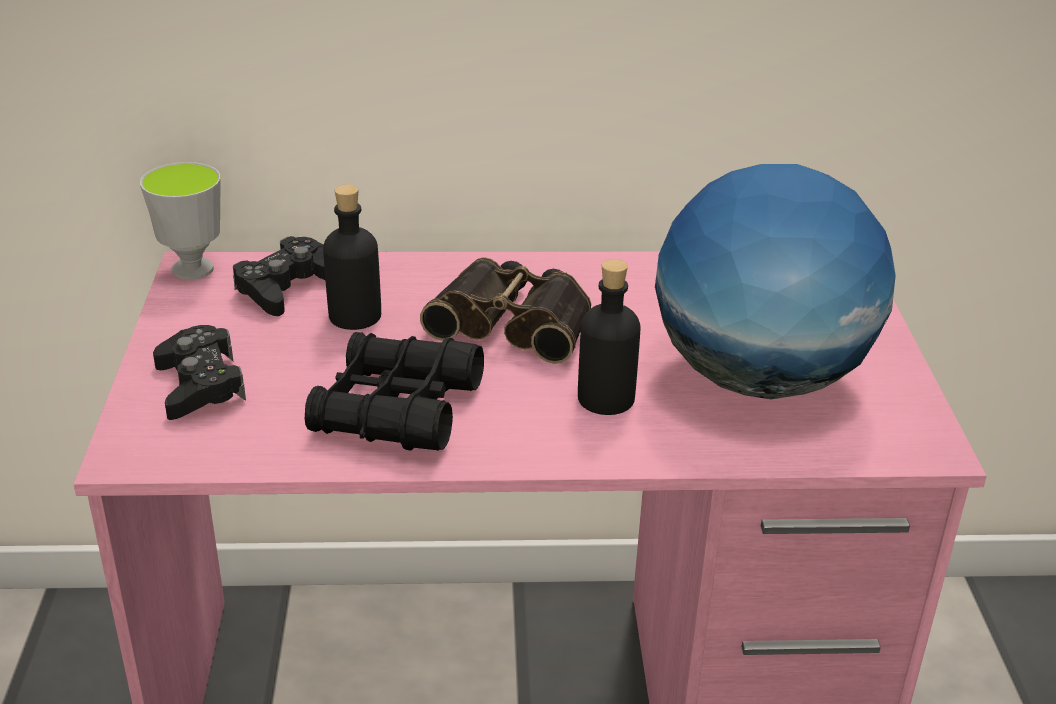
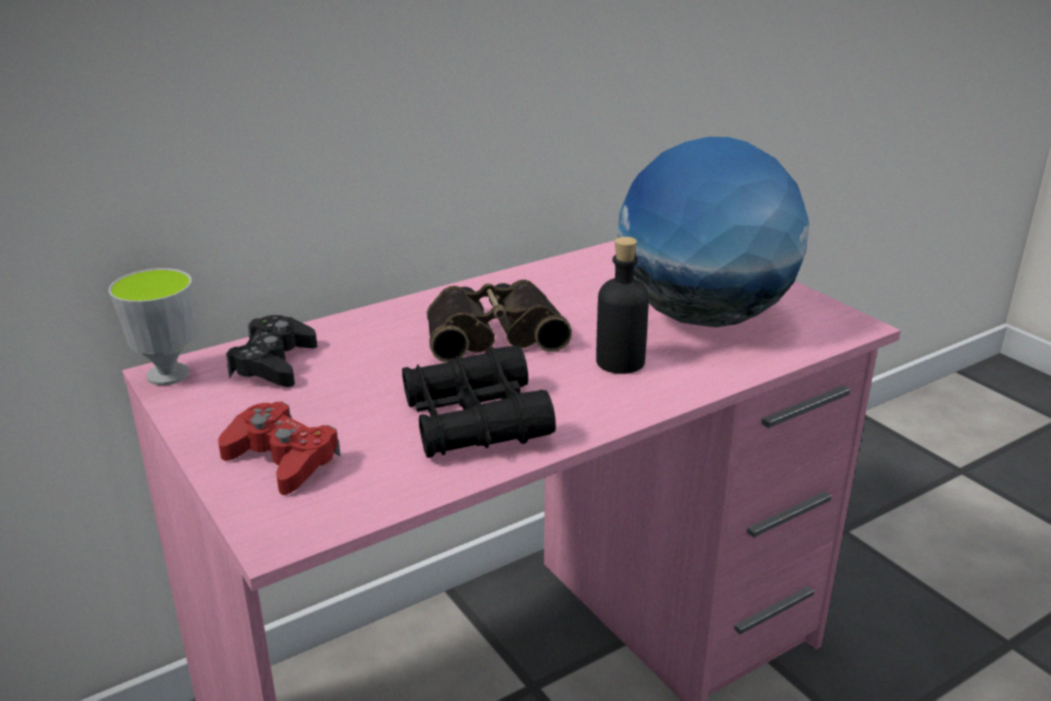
camera: 30 degrees left, 5 degrees down
(200, 385) = (282, 459): black game controller -> red game controller
(354, 316) = (359, 366): black bottle -> none

